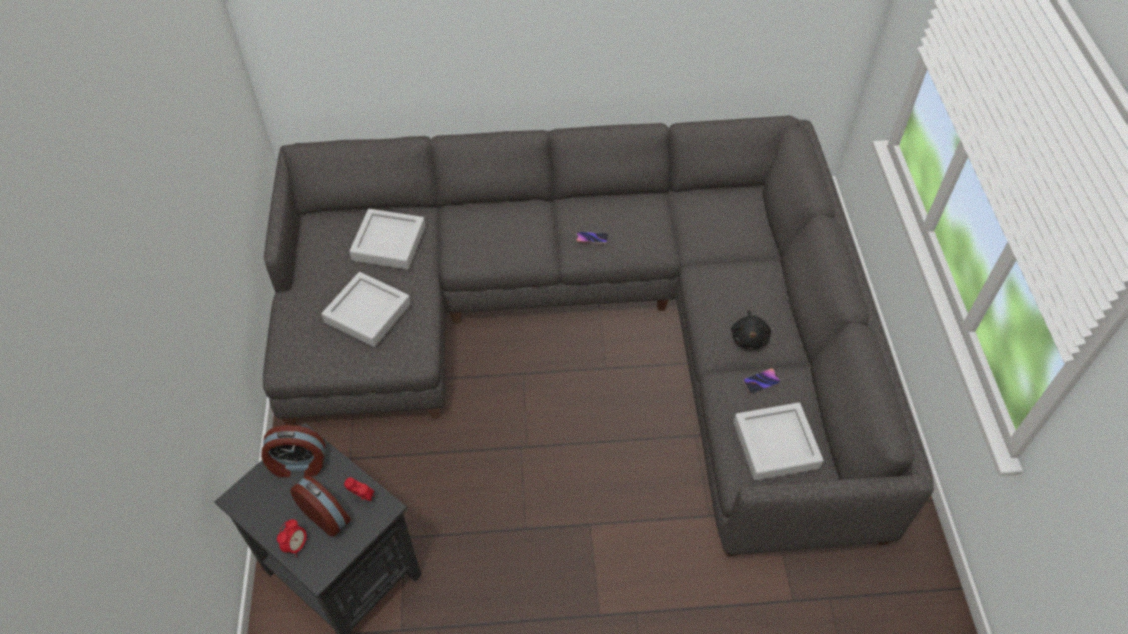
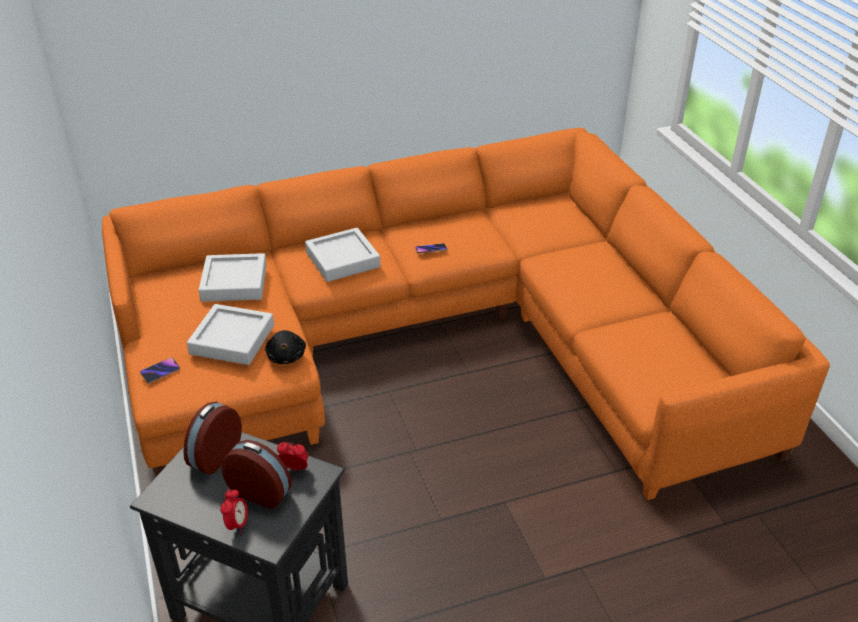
camera: 15 degrees left, 15 degrees down
(298, 465) = (214, 455): alarm clock -> alarm clock turned 135 degrees clockwise
(593, 321) = (442, 338): grey sofa -> orange sofa
(749, 337) = (607, 297): black plush toy -> black plush toy (286, 356)
(761, 382) = (633, 327): phone -> phone (160, 372)
(775, 445) = (669, 370): grey tray -> grey tray (342, 260)

